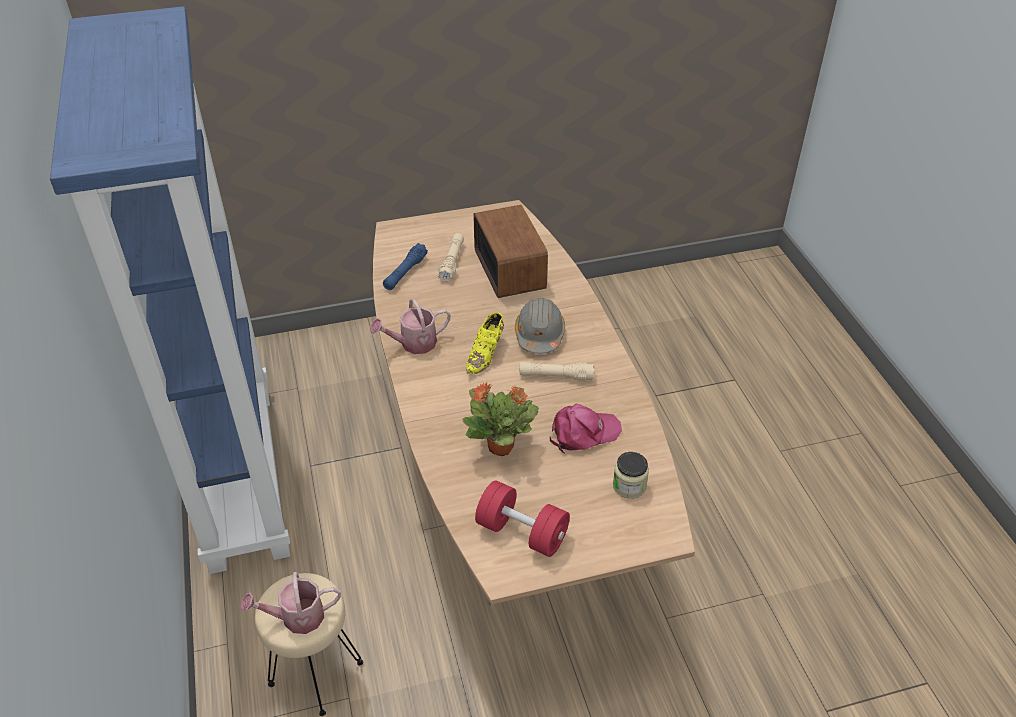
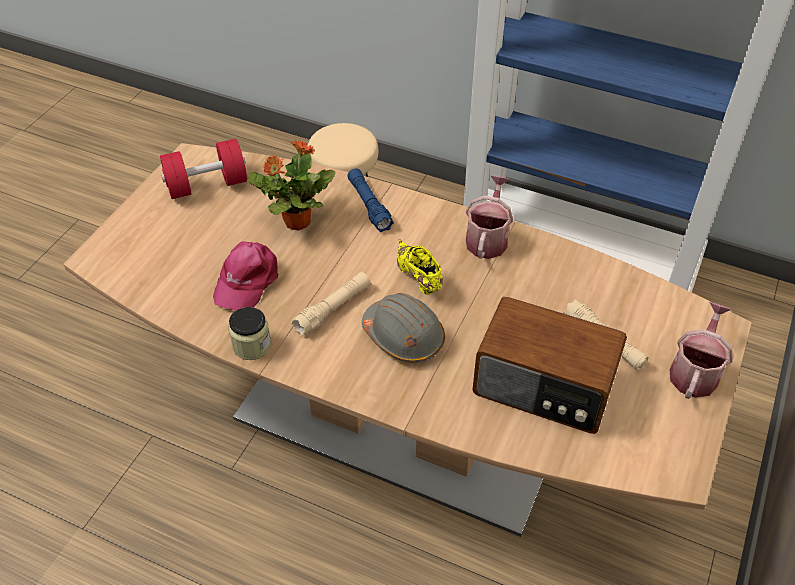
camera: 130 degrees right, 5 degrees up
(296, 617) = (334, 137): watering can -> watering can (695, 371)
(405, 273) = (616, 292): blue flashlight -> blue flashlight (369, 205)
(629, 486) = (161, 269): jar -> jar (252, 345)

